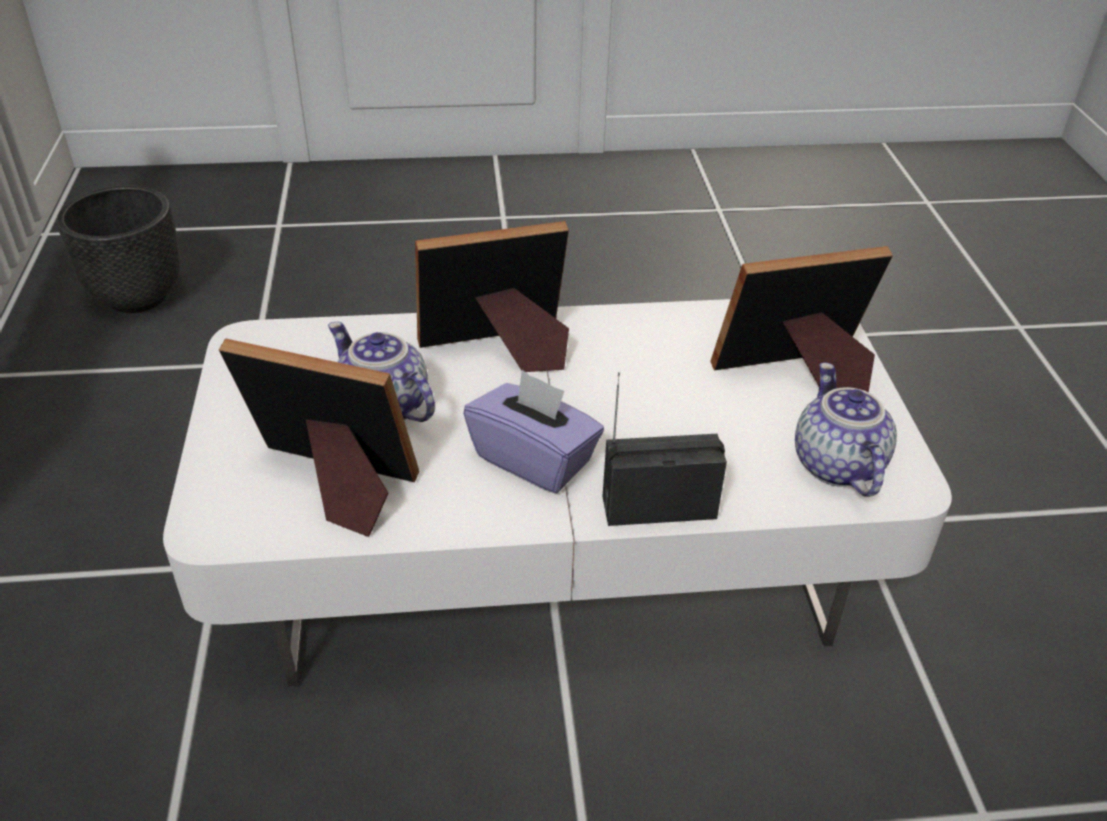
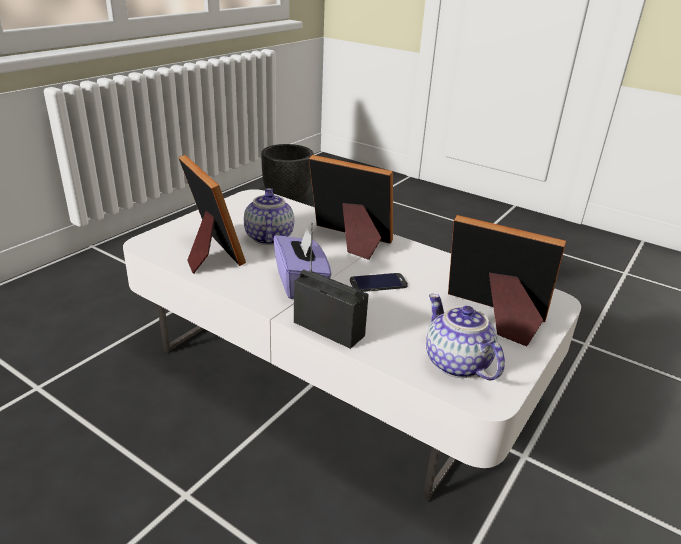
camera: 40 degrees right, 10 degrees down
(622, 401) = (378, 283): none -> phone
(834, 465) = (455, 363): teapot -> teapot turned 60 degrees counterclockwise

